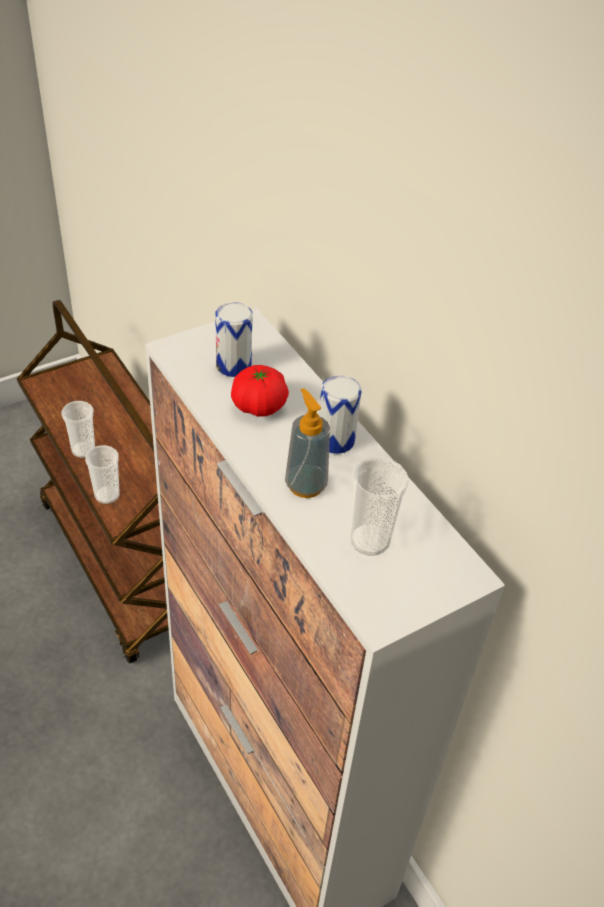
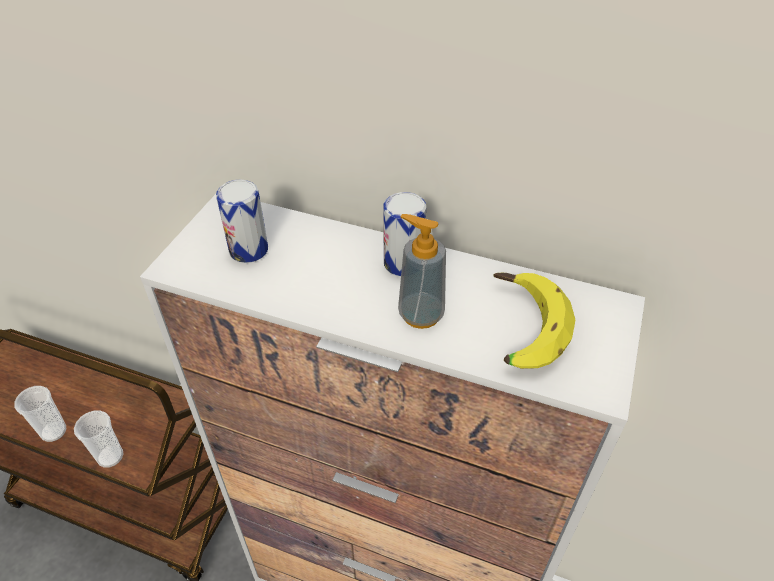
camera: 35 degrees left, 0 degrees up
(259, 406) = (308, 271): tomato -> none
(369, 540) = (520, 327): cup -> banana

